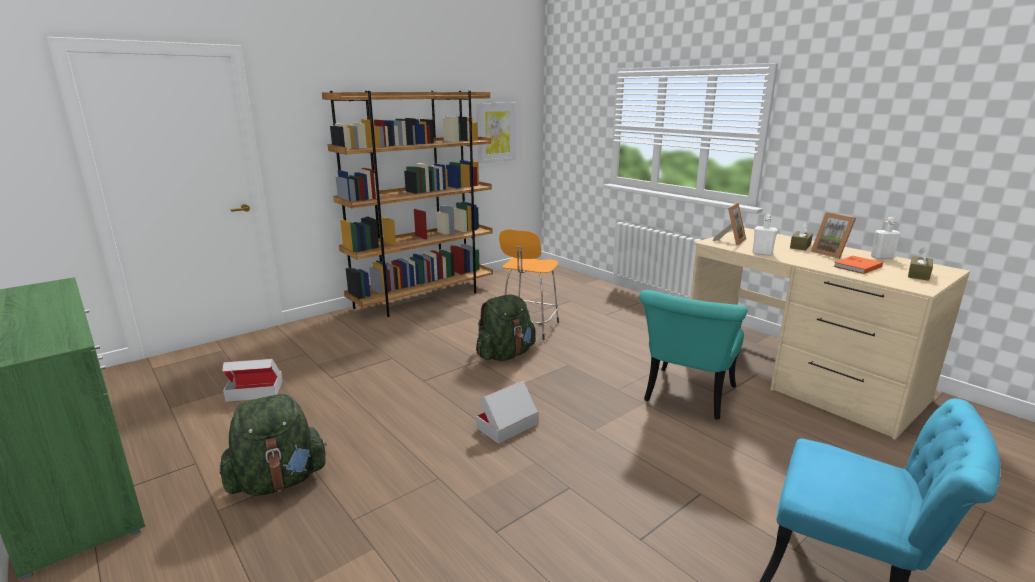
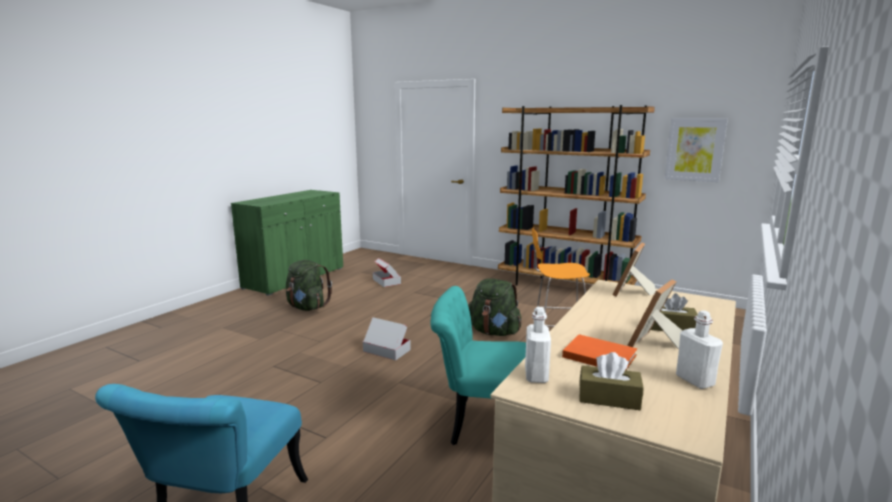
camera: 70 degrees right, 5 degrees down
(731, 241) = (632, 293): picture frame -> picture frame turned 105 degrees clockwise
(762, 253) = (590, 306): white bottle -> white bottle (536, 375)

